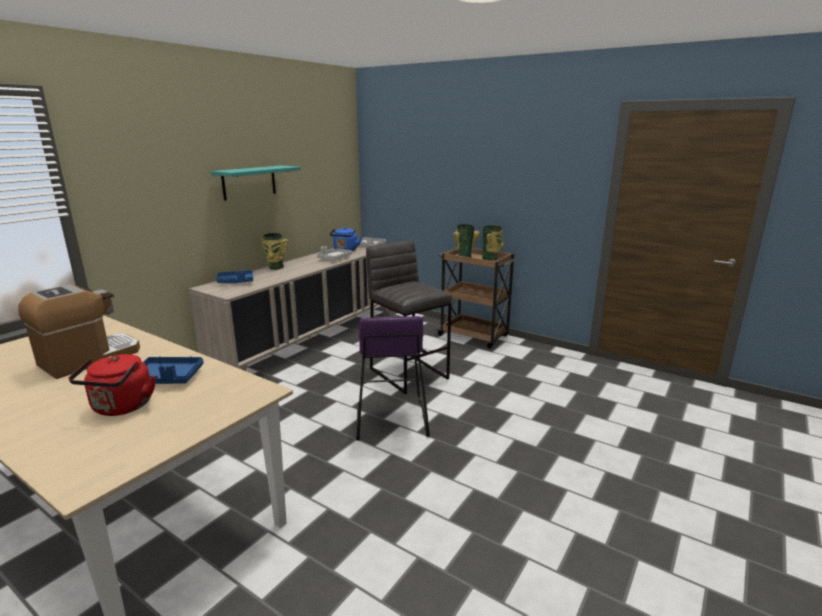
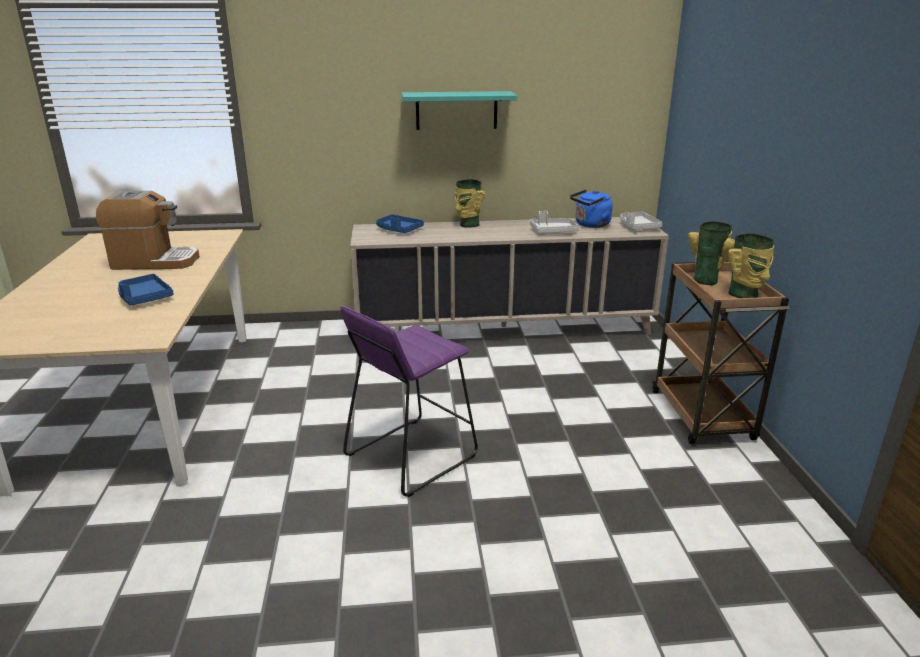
camera: 50 degrees right, 5 degrees up
(121, 408) = (80, 306): red kettle -> none
(409, 373) = (524, 418): grey stool -> none

